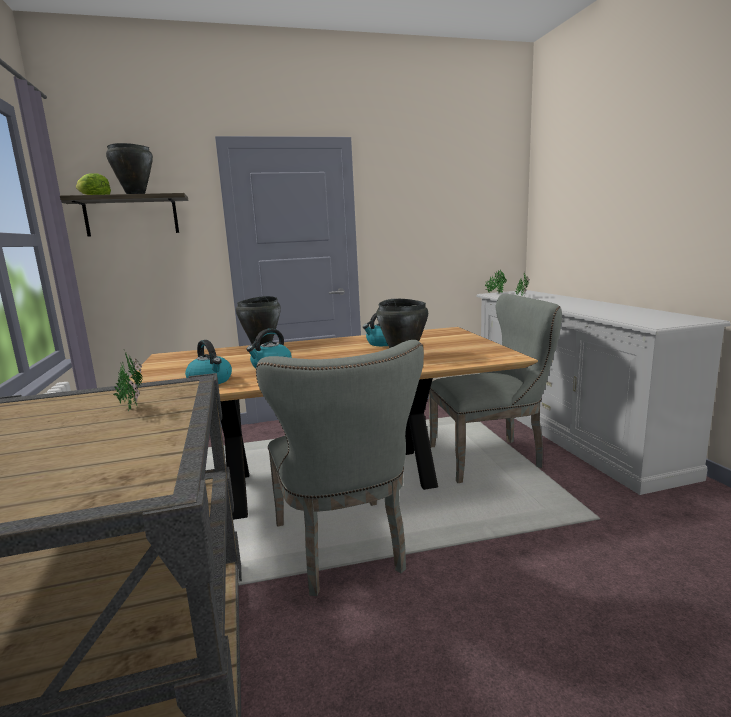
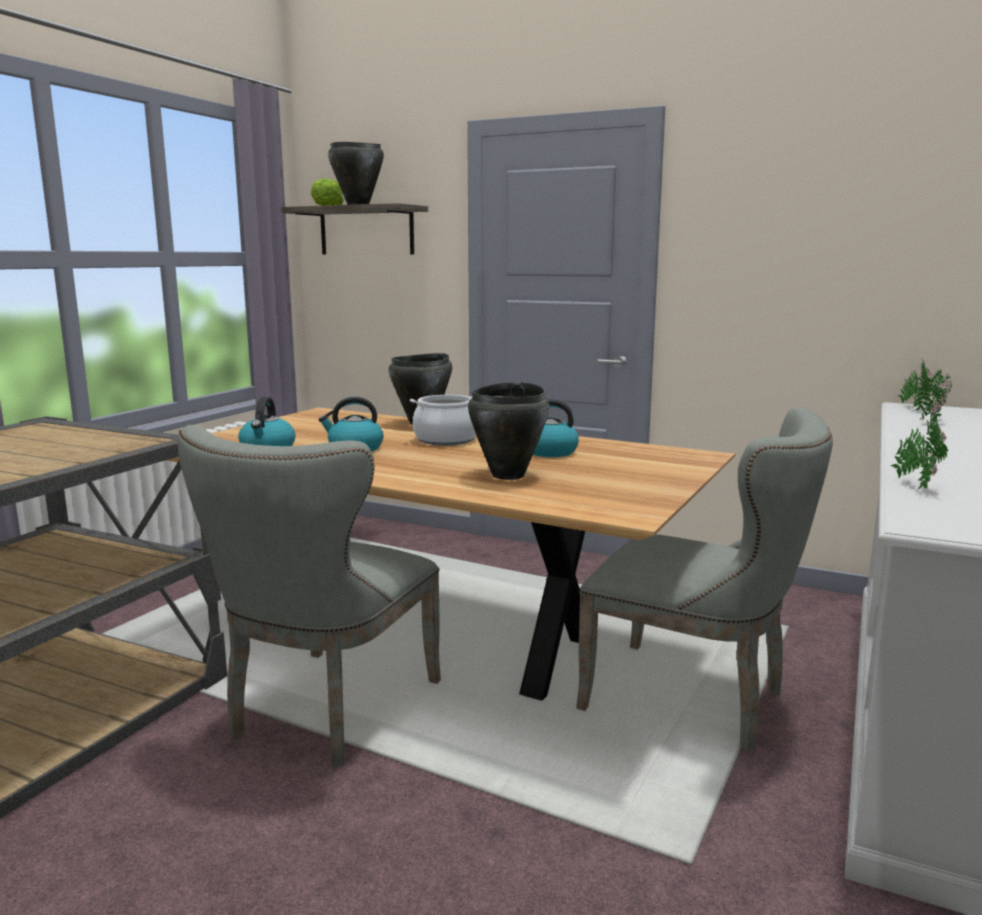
camera: 40 degrees right, 0 degrees up
(131, 407) = (71, 449): potted plant -> potted plant (915, 485)
(309, 350) = (446, 440): none -> cooking pot

